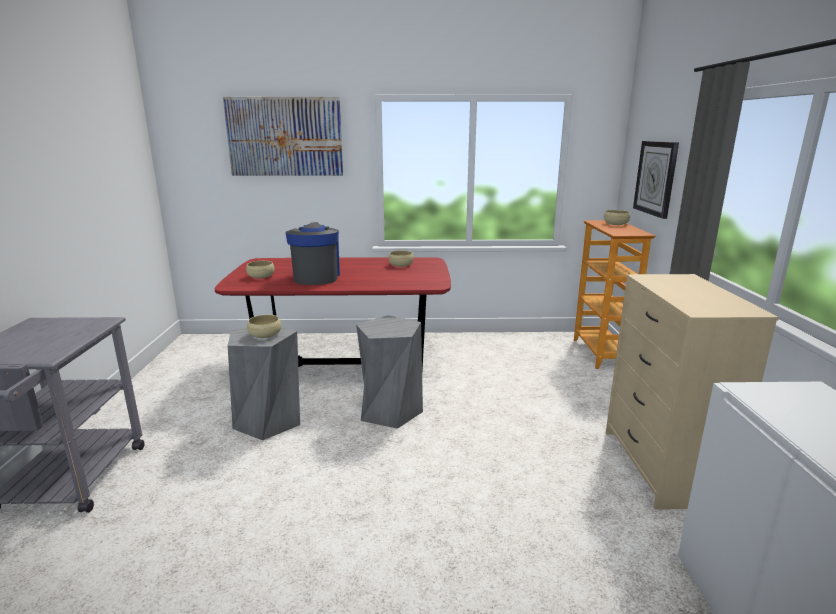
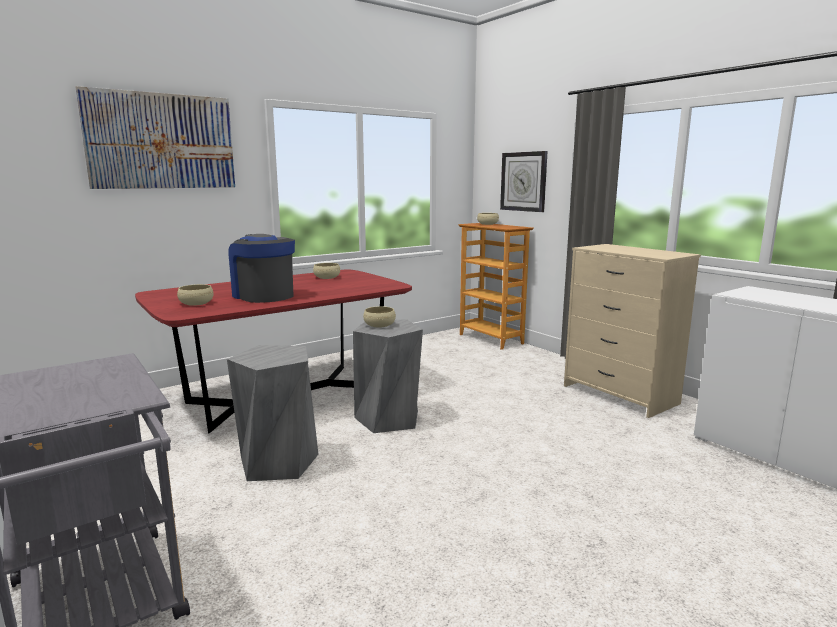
camera: 35 degrees left, 5 degrees down
(265, 335) = (279, 354): beige bowl -> beige bowl (379, 325)

